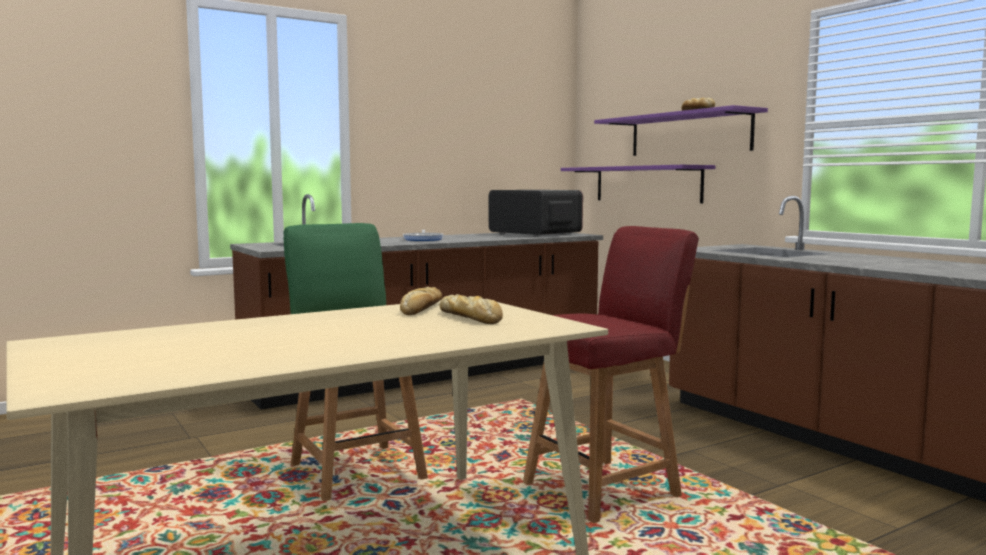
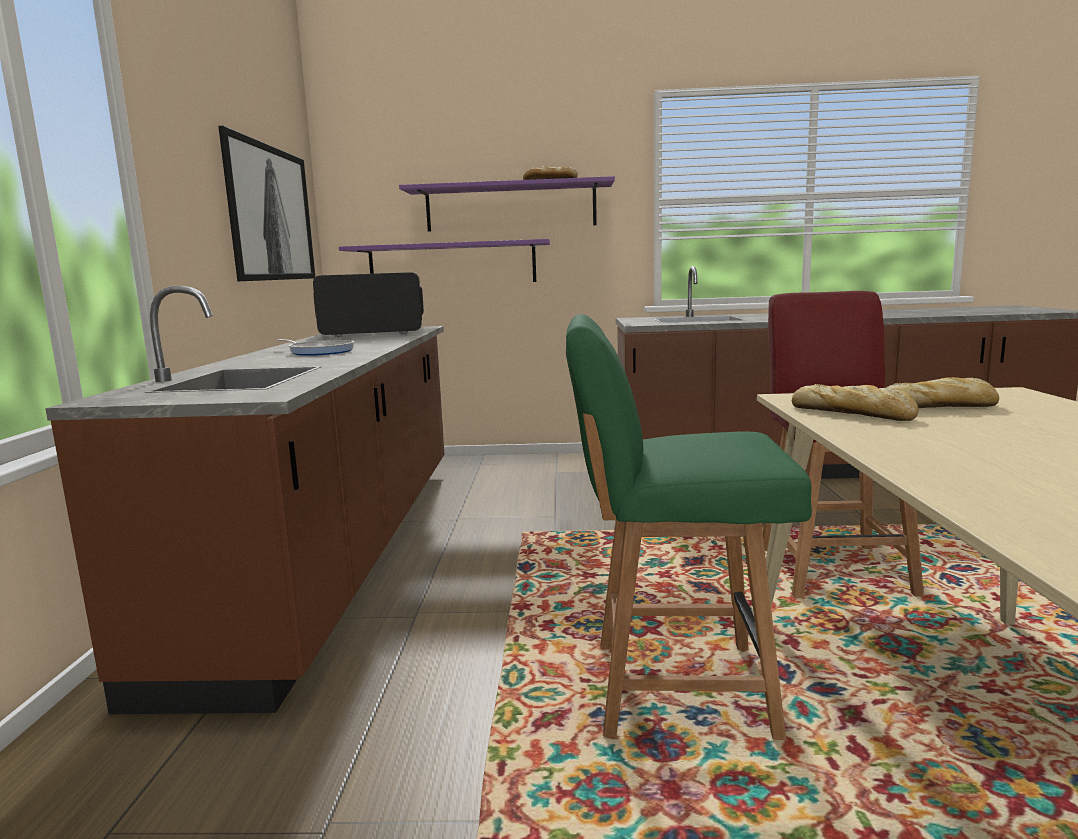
camera: 55 degrees left, 5 degrees up
(499, 146) = (271, 213): none -> picture

